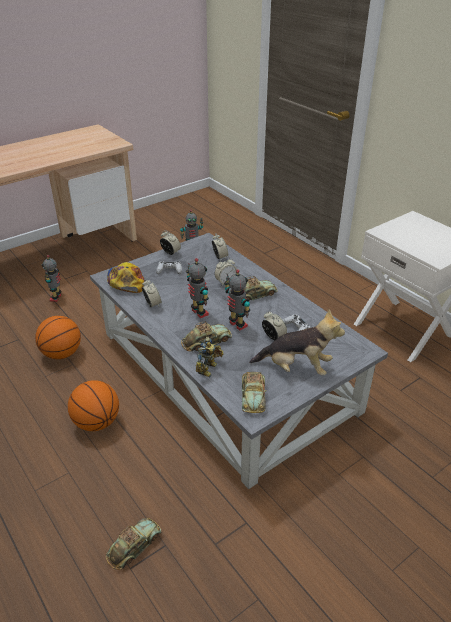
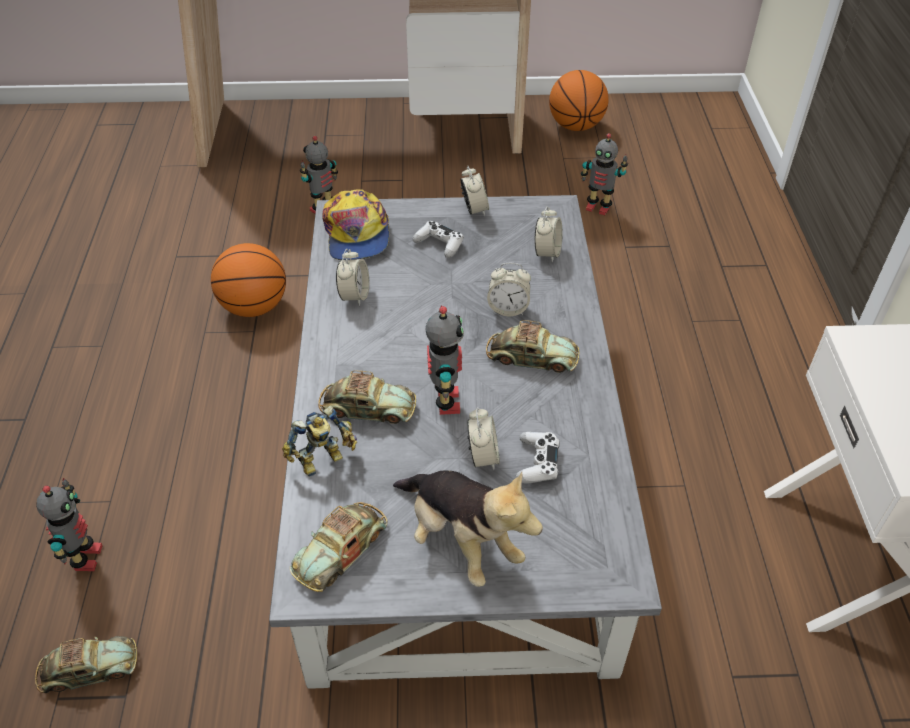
camera: 35 degrees right, 10 degrees up
(97, 422) = (205, 444): basketball -> basketball (575, 126)
(126, 281) = (356, 234): cap -> cap turned 150 degrees clockwise
(198, 313) = (407, 347): toy robot -> toy robot (85, 558)

